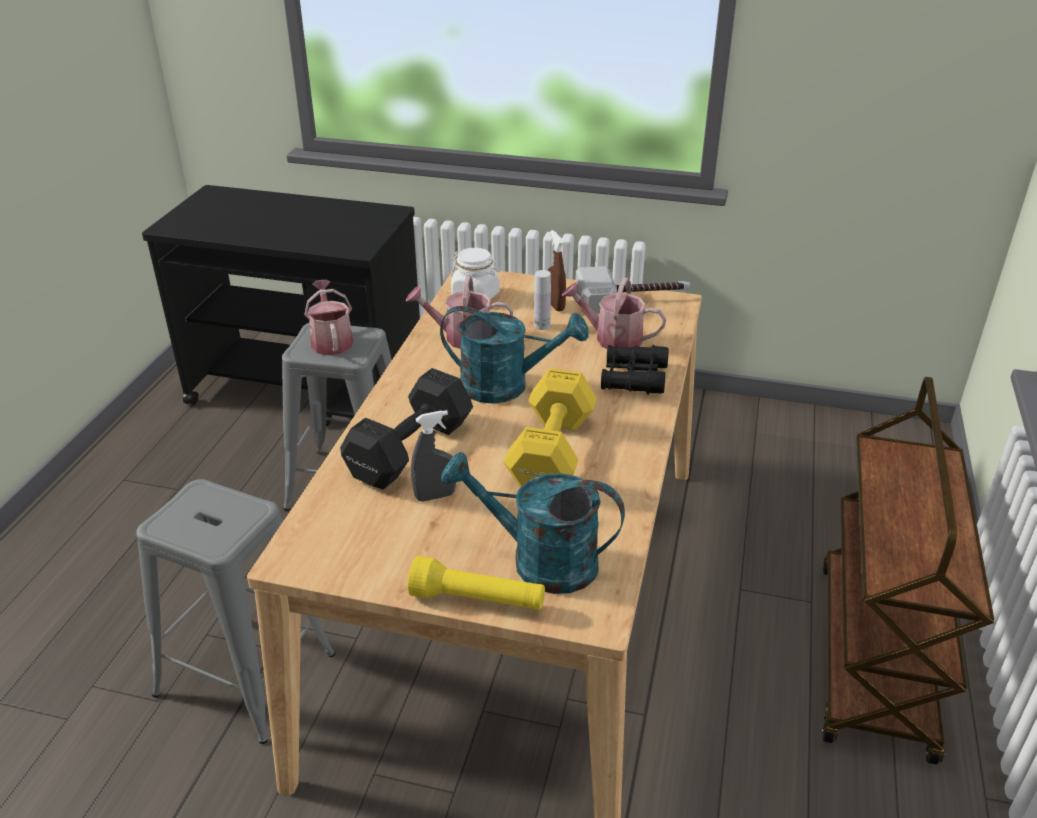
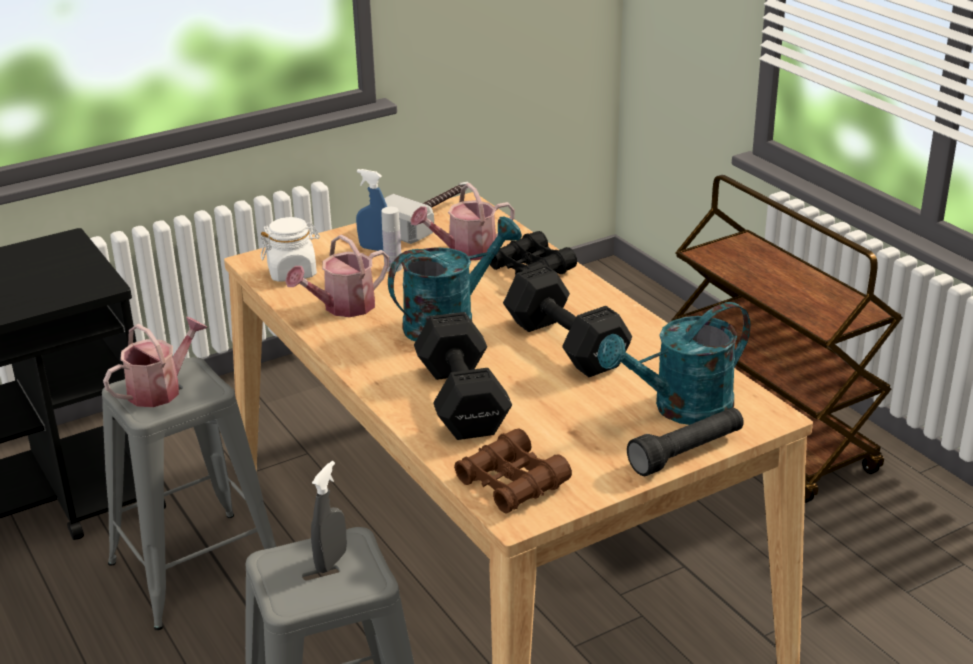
camera: 45 degrees left, 5 degrees down
(329, 533) = (512, 483): none -> brown binoculars
(331, 340) = (160, 389): watering can -> watering can turned 105 degrees clockwise
(435, 496) = (539, 416): grey spray bottle -> grey spray bottle (331, 561)
(477, 600) = (687, 453): yellow flashlight -> black flashlight
(549, 454) = (566, 346): yellow dumbbell -> black dumbbell
(555, 305) = (375, 249): brown spray bottle -> blue spray bottle

